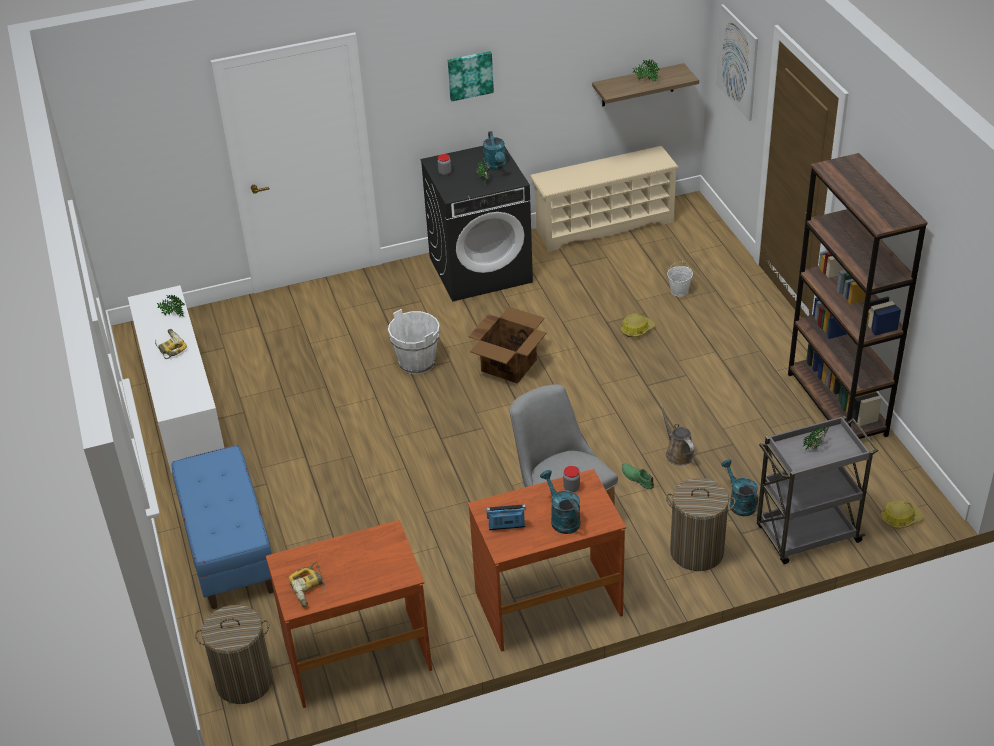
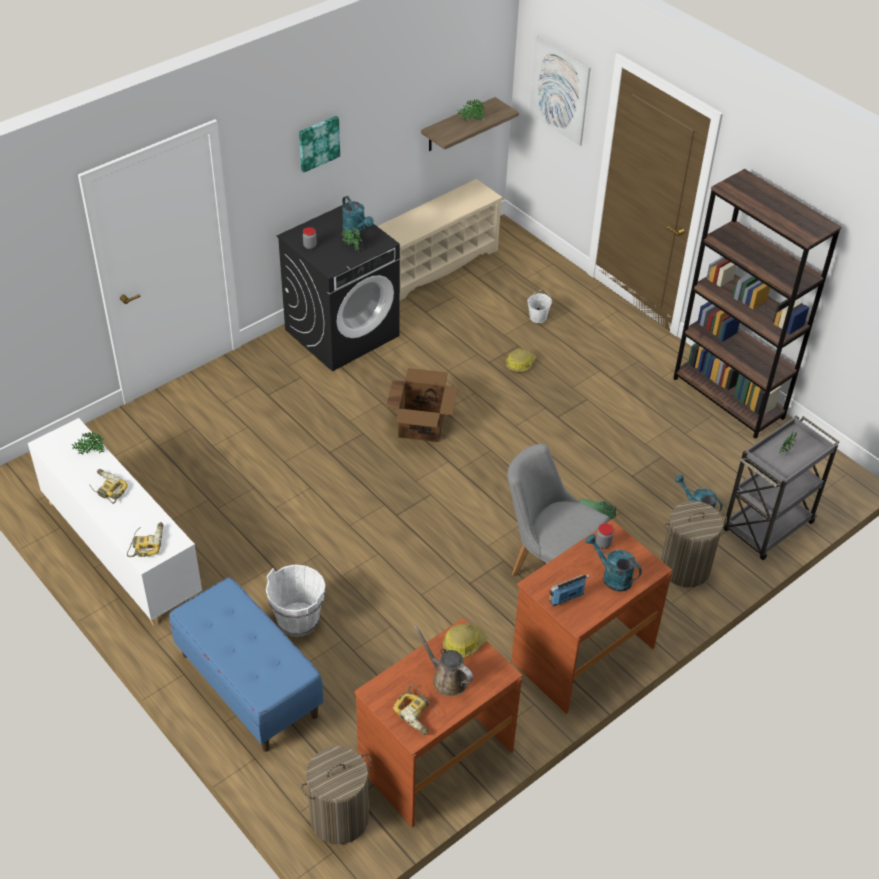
camera: 25 degrees left, 5 degrees up
(176, 398) = (147, 543): none -> power drill
(417, 363) = (332, 442): white bucket -> white bucket (298, 620)
(678, 453) = (619, 477): brown watering can -> brown watering can (447, 678)
(900, 519) = (833, 493): hard hat -> hard hat (464, 644)

